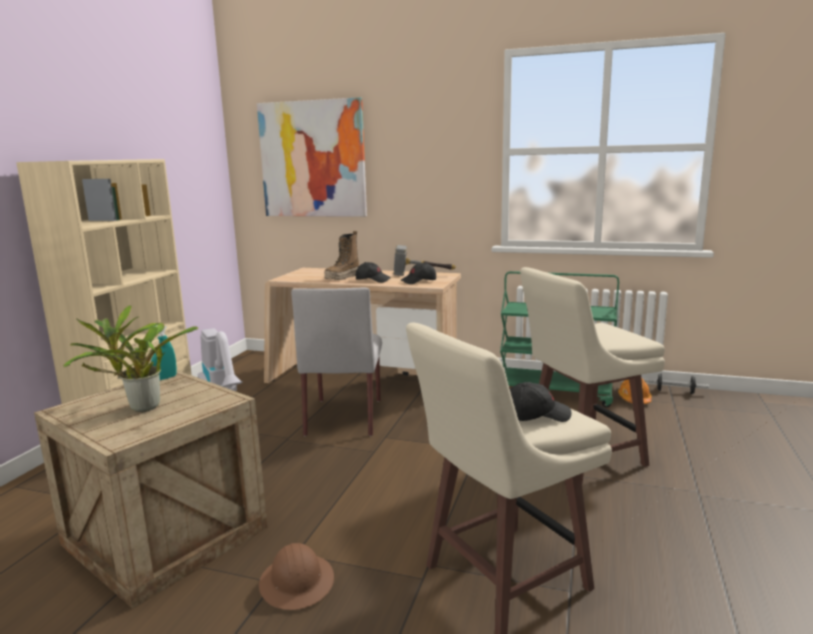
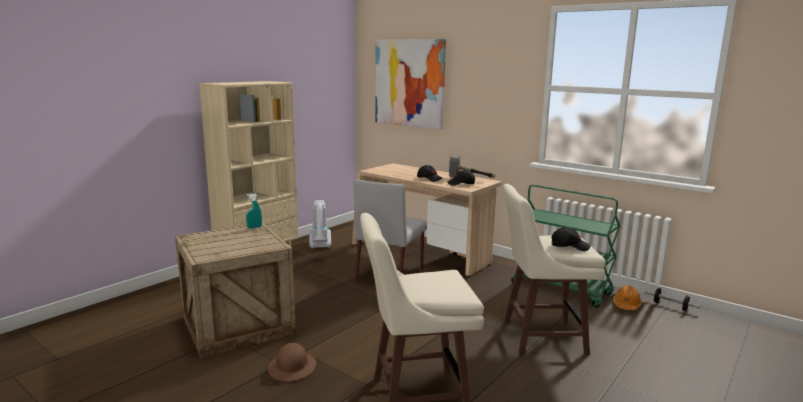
camera: 20 degrees right, 0 degrees up
(140, 408) = (227, 243): potted plant -> none
(342, 278) = (410, 174): boot -> none
(536, 415) = (438, 287): black cap -> black cap (569, 246)

